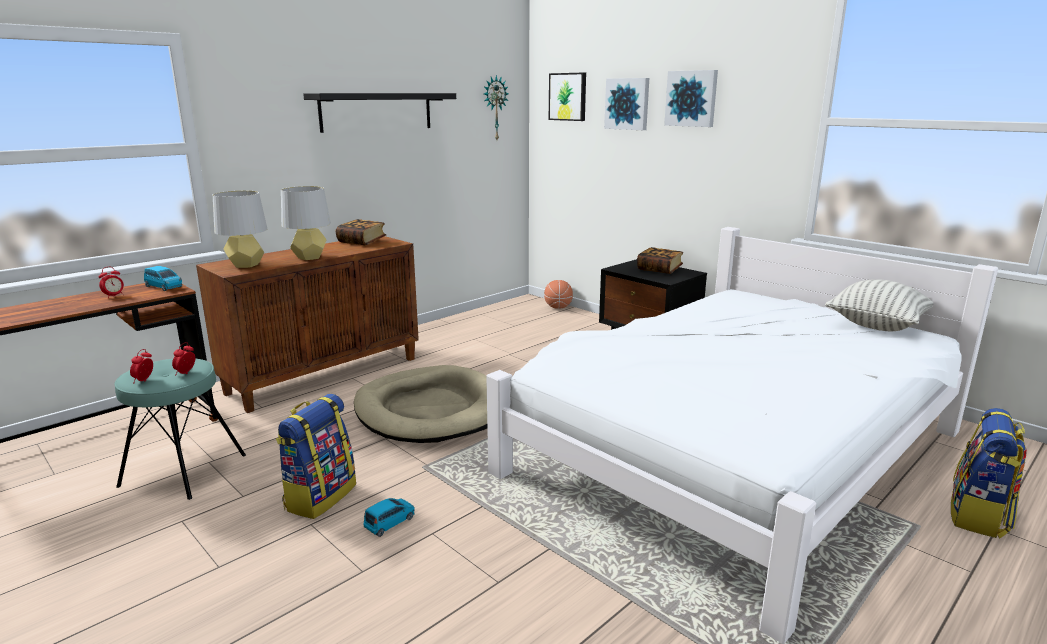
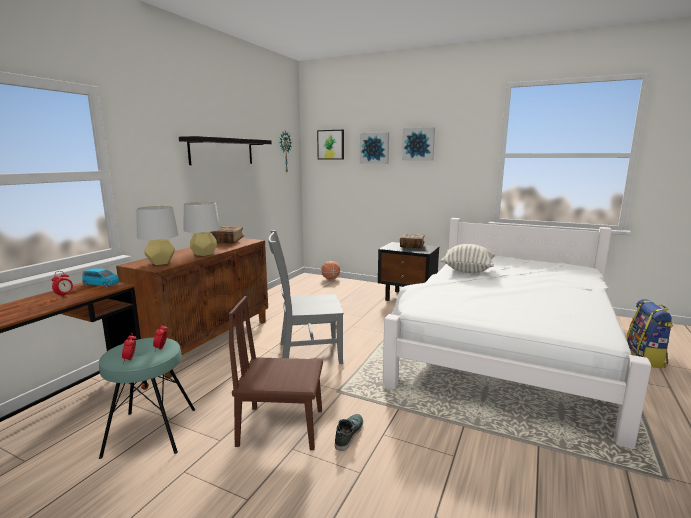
camera: 20 degrees left, 5 degrees down
(320, 496) = (281, 427): backpack -> brown chair
(390, 523) = (348, 434): blue toy car -> shoe
(430, 410) = (306, 353): beige dog bed -> grey chair
(877, 325) = (554, 264): pillow -> pillow (467, 270)

